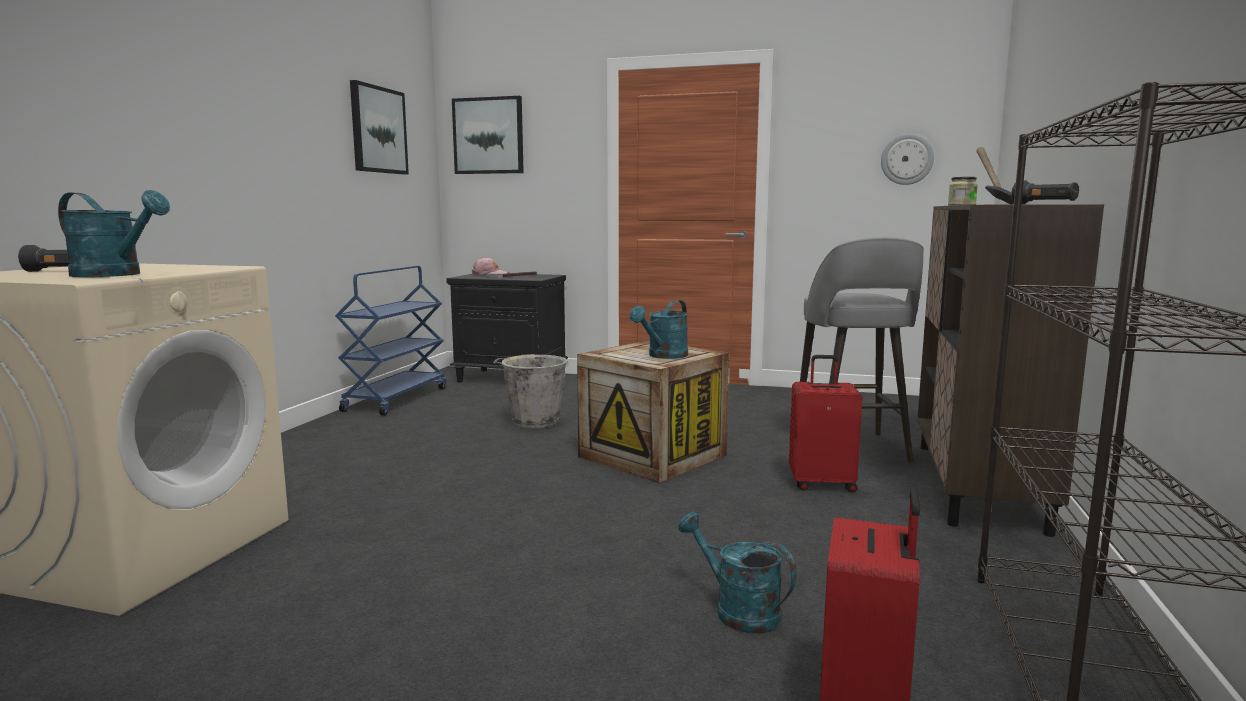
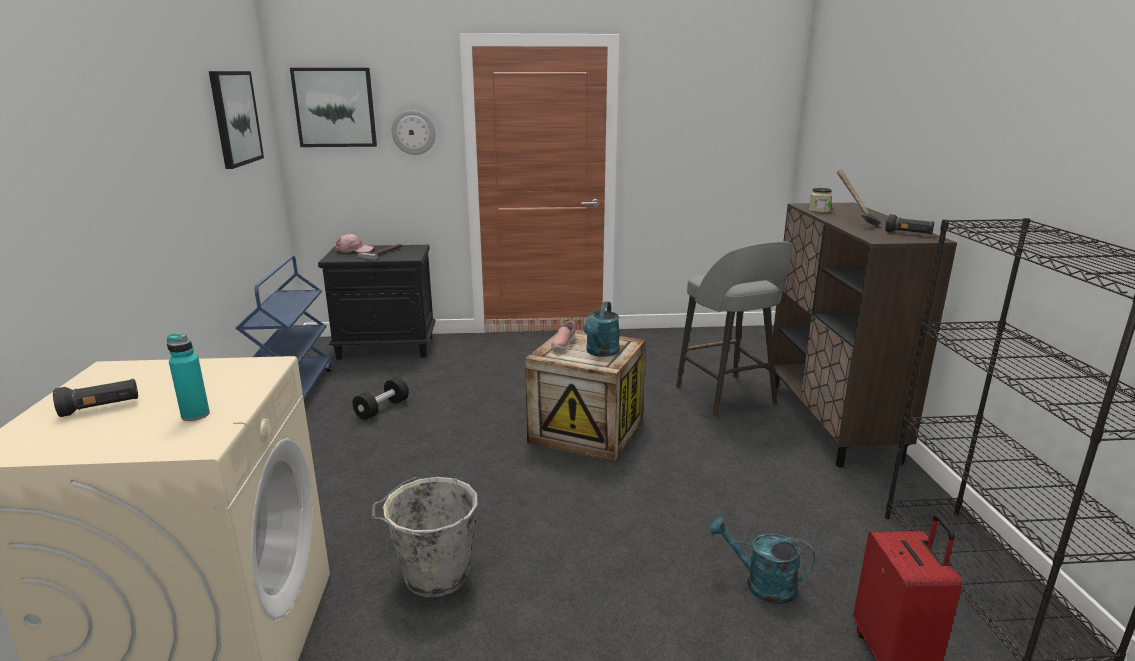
camera: 20 degrees left, 10 degrees up
(115, 275) = (195, 415): turquoise watering can -> turquoise bottle
(461, 417) = (382, 409): none -> black dumbbell
(533, 422) = (454, 404): grey bucket -> grey bucket (433, 576)
(629, 349) = (563, 345): none -> pink shoe
(822, 484) = (731, 439): red suitcase -> none
(907, 159) = (729, 136): wall clock -> wall clock (413, 132)

